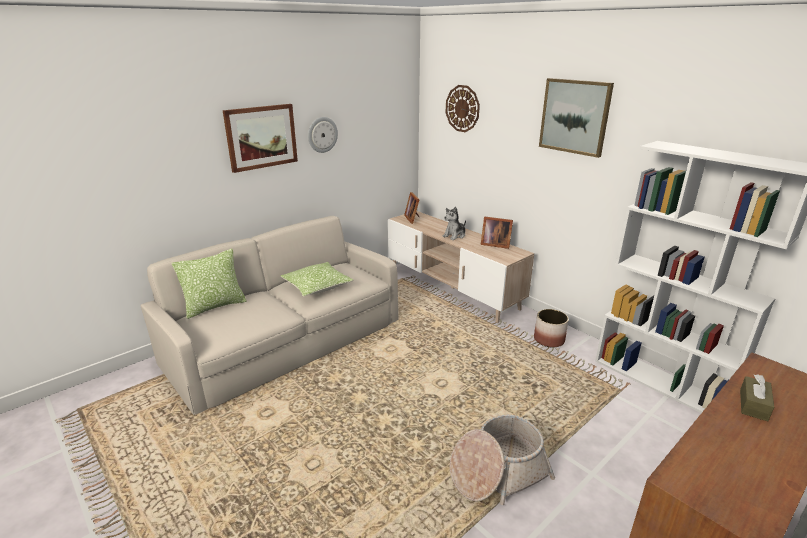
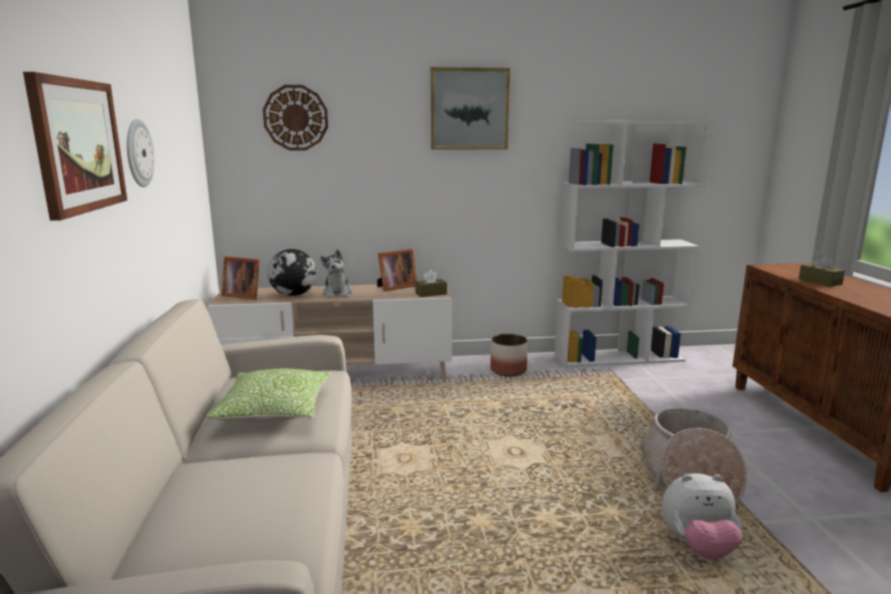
camera: 55 degrees left, 10 degrees down
(215, 306) = (151, 527): pillow -> none
(414, 494) = (697, 546): none -> plush toy
(434, 227) = (294, 295): none -> globe
(501, 257) = (431, 293): none -> brown tissue box

